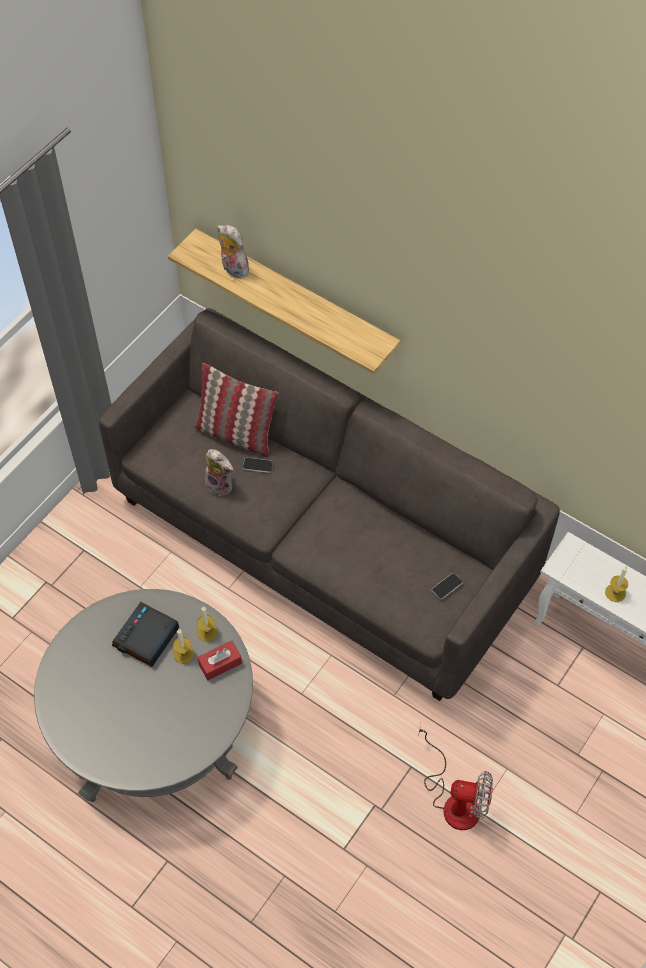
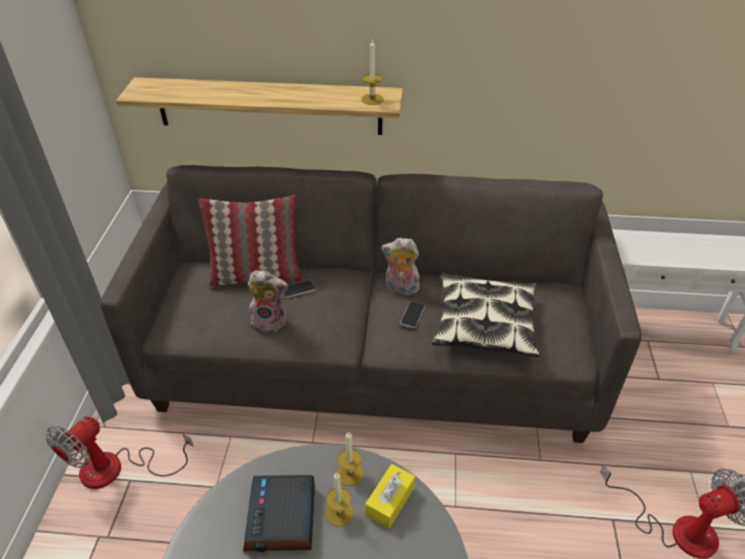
camera: 30 degrees left, 15 degrees down
(78, 536) = (116, 469): none -> fan
(220, 664) = (390, 501): red tissue box -> yellow tissue box
(233, 269) = (195, 90): plush toy -> plush toy (401, 289)
(381, 569) = (484, 323): none -> pillow
(447, 586) = (554, 311): phone -> phone (412, 315)
(615, 593) = (688, 254): candle -> candle (372, 99)

